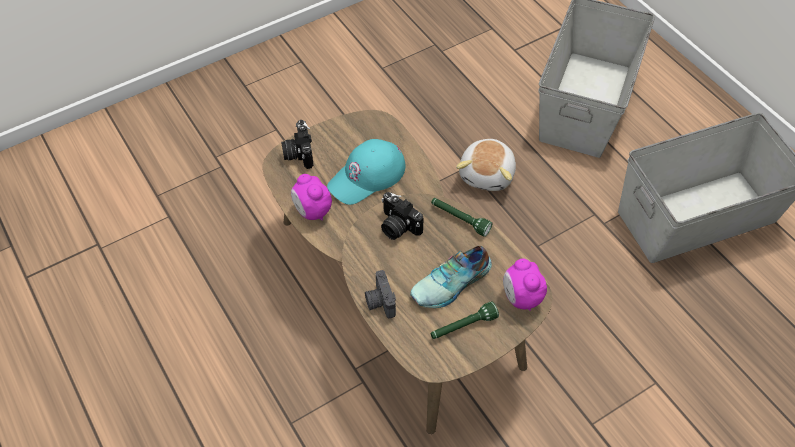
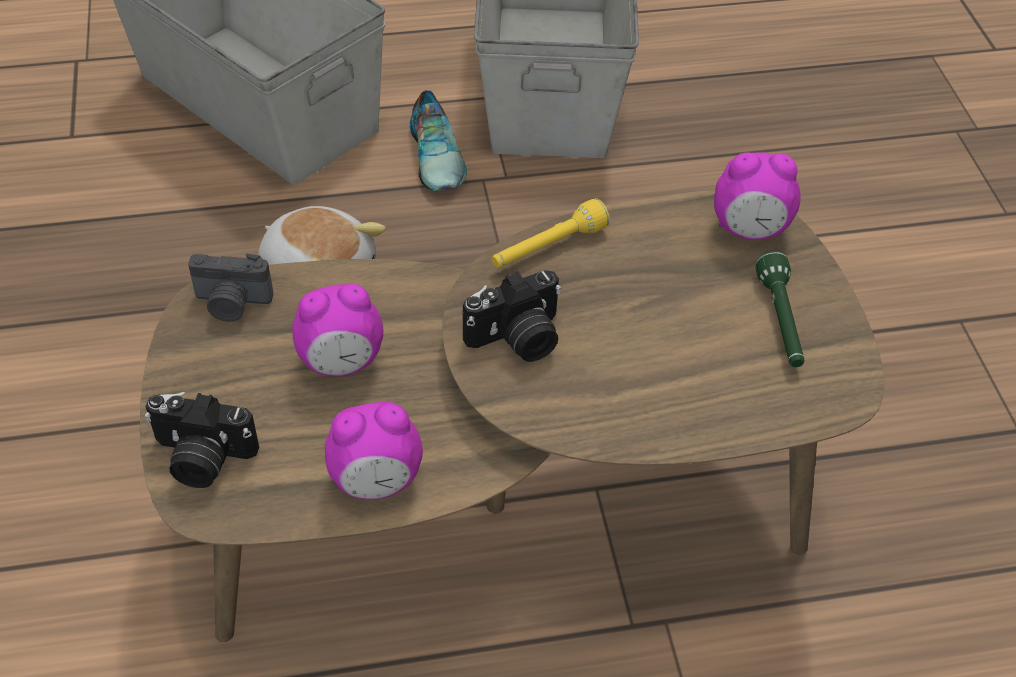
camera: 70 degrees left, 5 degrees down
(367, 176) = (341, 362): turquoise cap -> alarm clock
(379, 302) = (682, 423): camera -> camera (232, 304)
(452, 284) = (685, 305): shoe -> shoe (438, 156)
(459, 219) = (547, 248): green flashlight -> yellow flashlight

